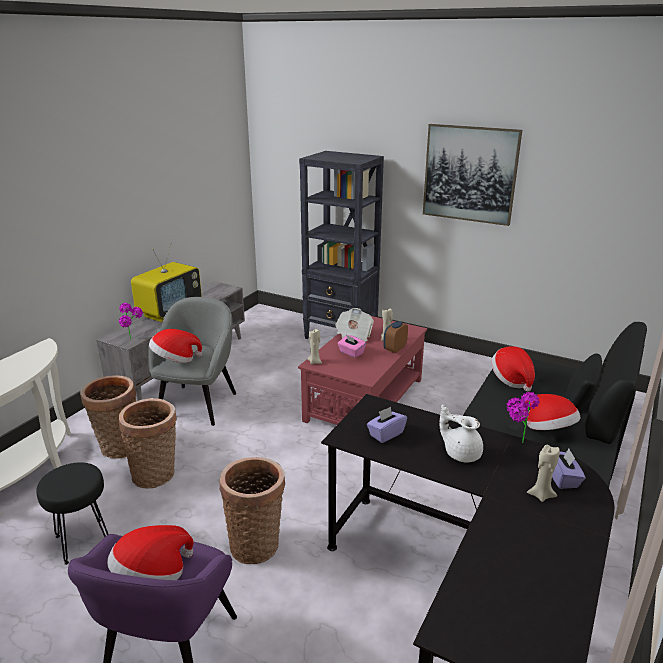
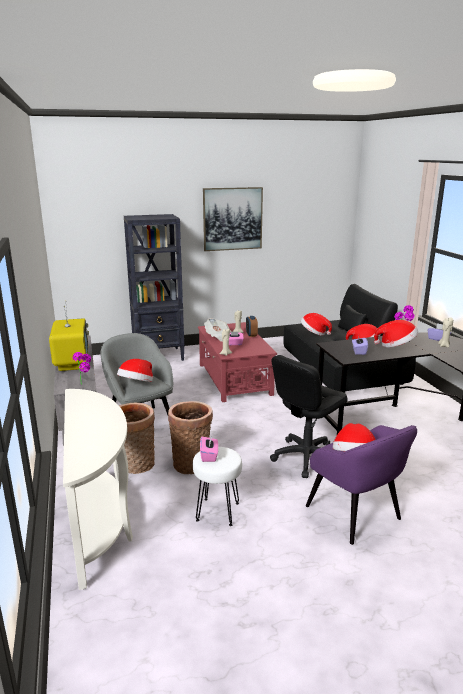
camera: 45 degrees left, 5 degrees down
(68, 473) = (209, 456): none -> pink tissue box
(84, 540) = (217, 511): black stool -> white stool
(256, 543) = (306, 457): basket -> black office chair
(461, 453) = (396, 346): white teapot -> hat

